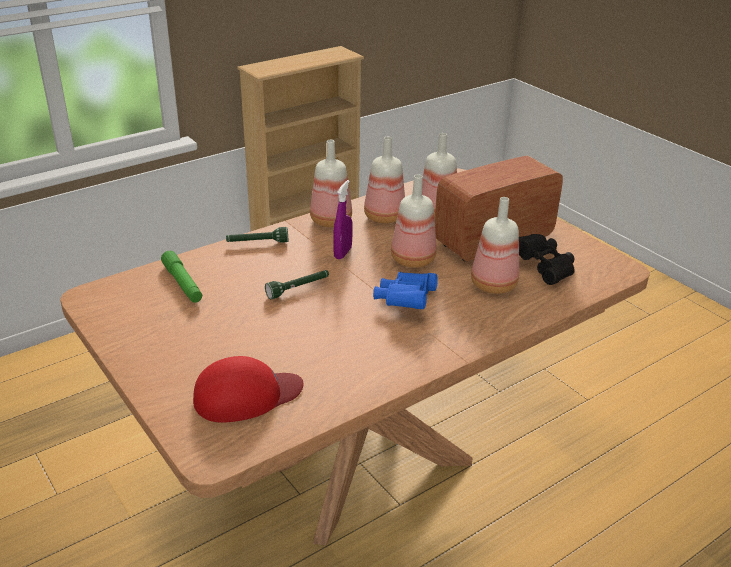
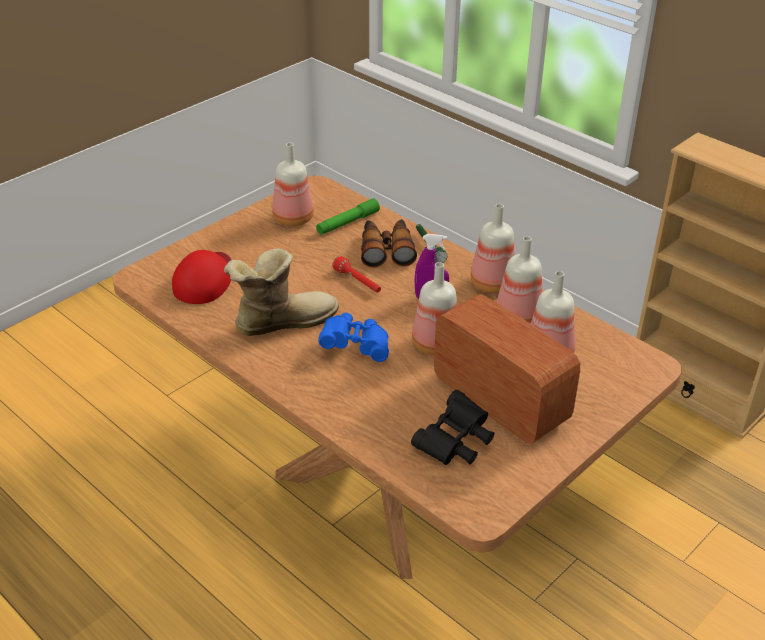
camera: 80 degrees right, 5 degrees up
(247, 395) = (205, 280): red cap -> red cap turned 135 degrees counterclockwise
(248, 266) = (386, 249): none -> binoculars
(298, 289) = (358, 282): green flashlight -> red flashlight
(350, 343) = (282, 321): none -> boot
(493, 286) = (404, 405): bottle -> bottle (292, 219)

